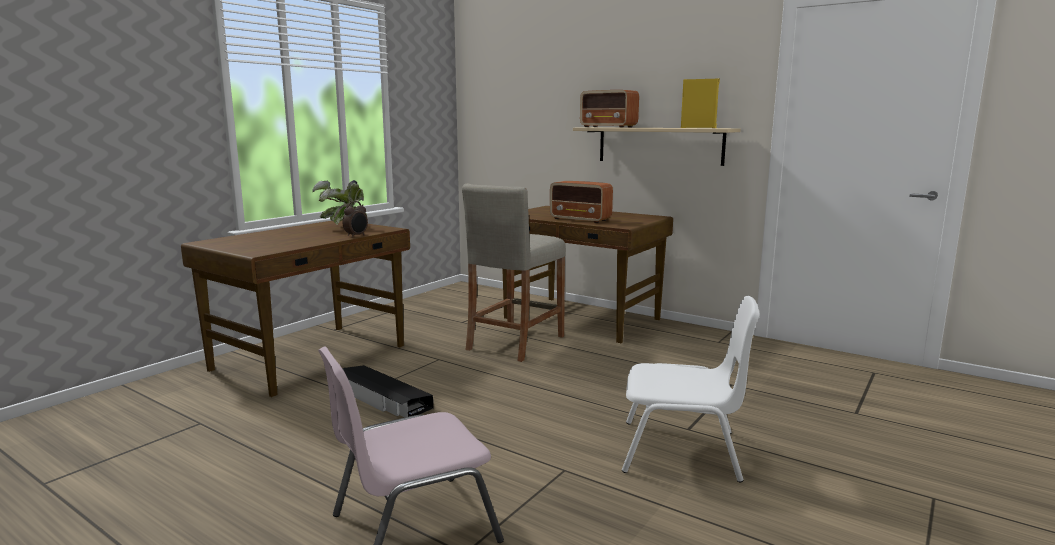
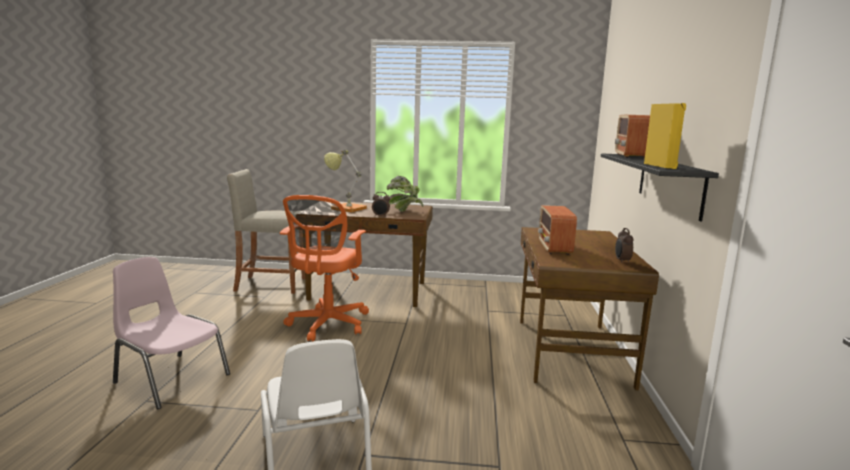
camera: 60 degrees right, 0 degrees up
(270, 240) = (345, 208): none -> table lamp
(382, 398) = (327, 325): black storage box -> orange office chair
(515, 343) = (471, 338): beige stool -> beige stool (271, 284)
(637, 216) = (622, 261): none -> alarm clock
(659, 145) = (669, 183): beige shelf -> black shelf

